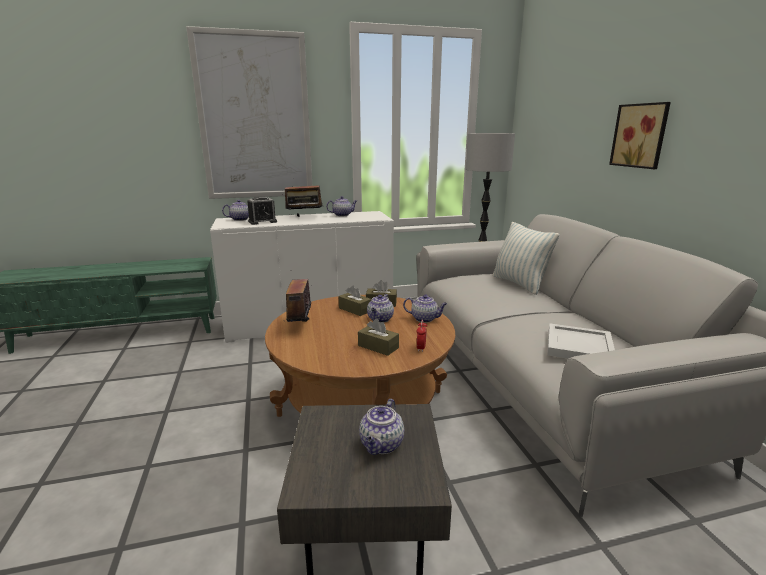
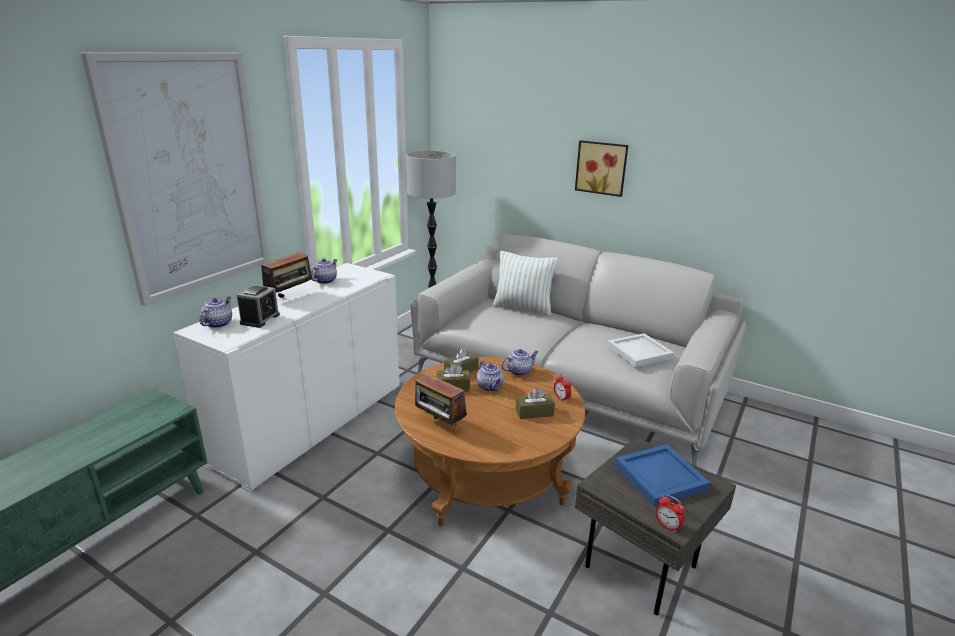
camera: 45 degrees left, 5 degrees up
(299, 483) = (667, 526): none -> alarm clock
(382, 445) = (661, 477): teapot -> blue tray

